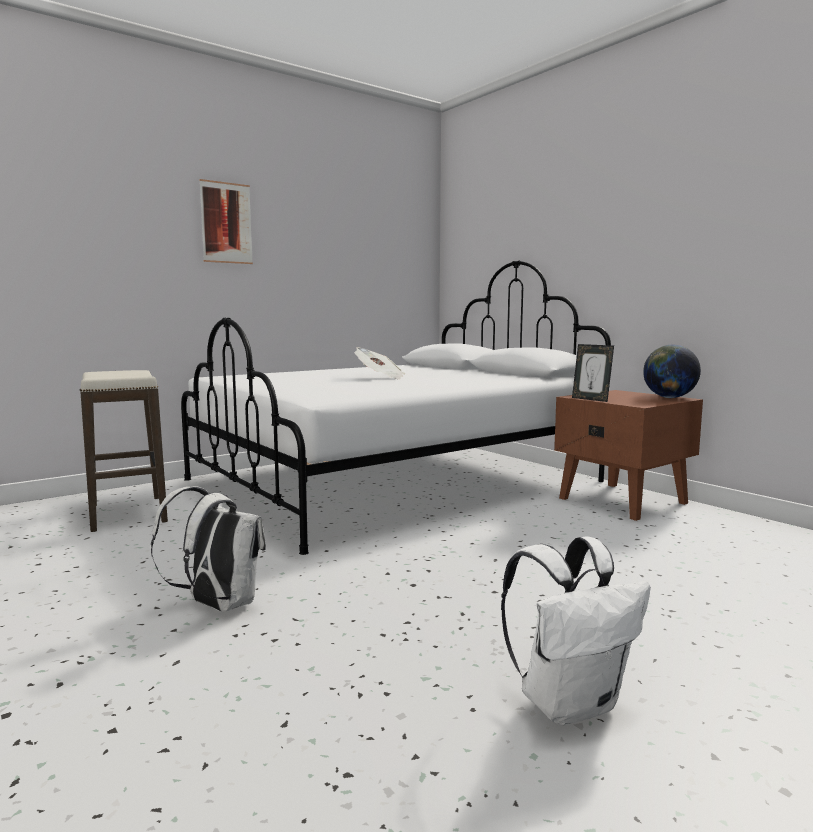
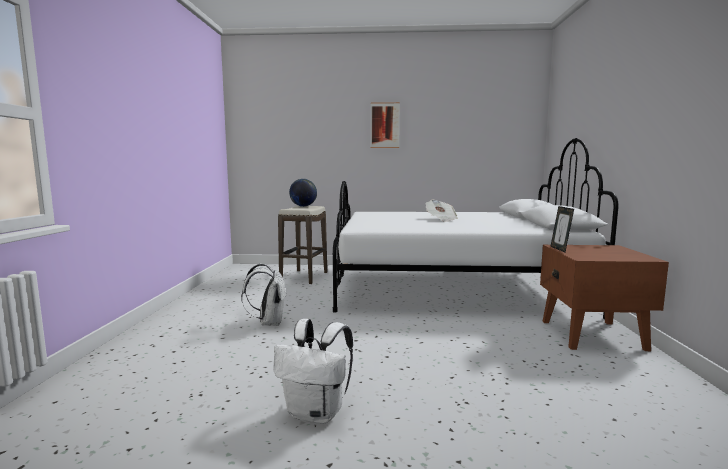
camera: 40 degrees right, 0 degrees up
(669, 398) = (638, 256): globe -> globe (303, 206)

